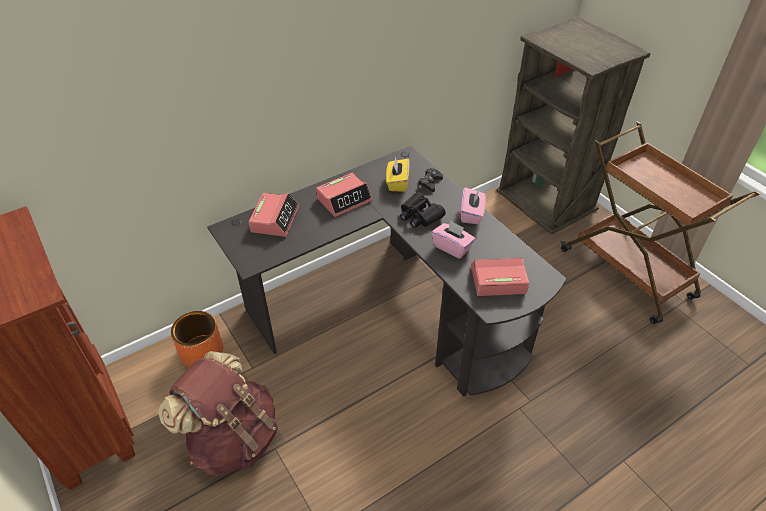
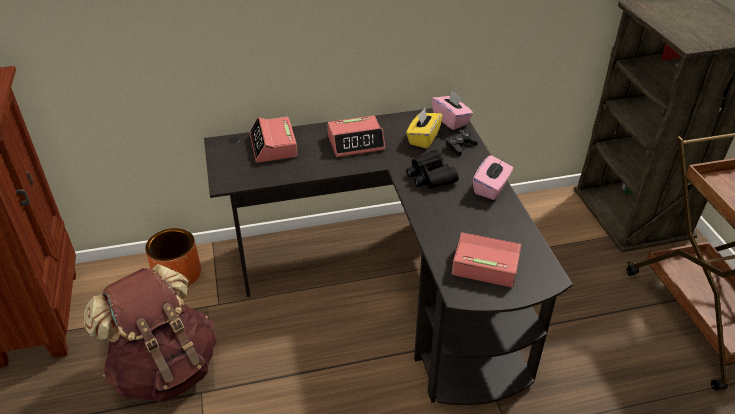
camera: 20 degrees right, 5 degrees down
(275, 219) = (273, 146): alarm clock -> alarm clock turned 135 degrees clockwise
(452, 247) = (450, 217): pink tissue box -> pink tissue box (451, 120)

